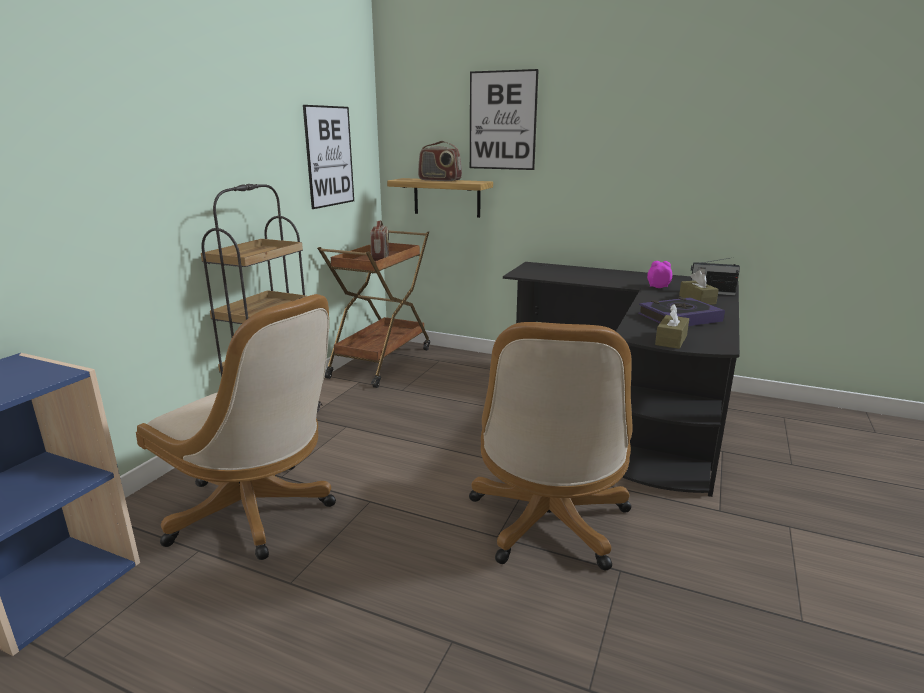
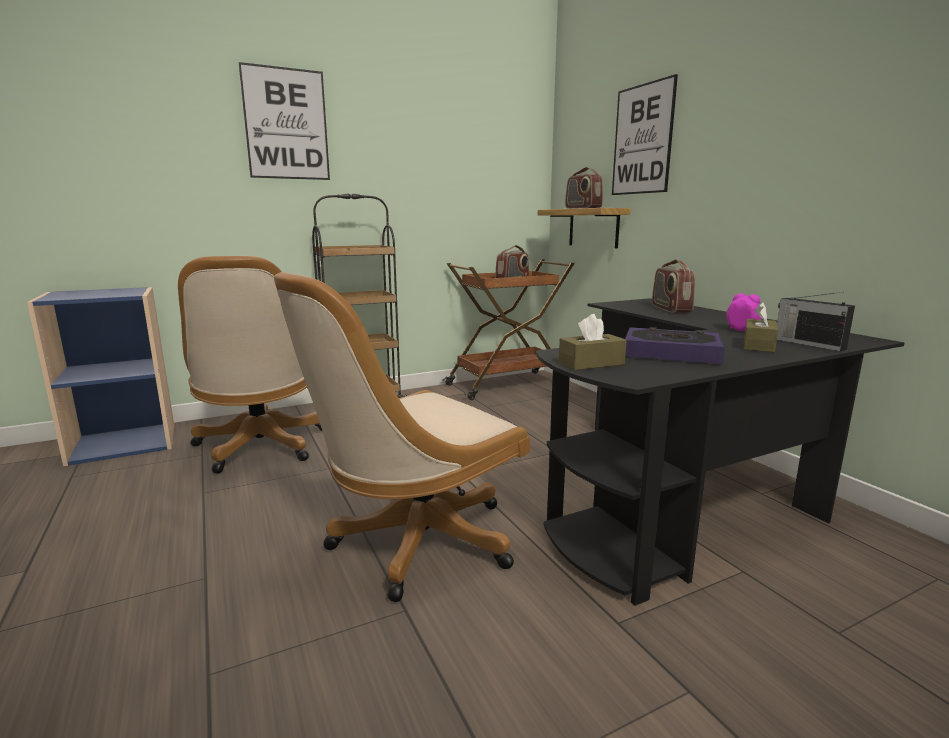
camera: 40 degrees right, 5 degrees down
(329, 156) = (477, 184): picture -> picture (286, 124)
(571, 273) = (670, 309): none -> radio

